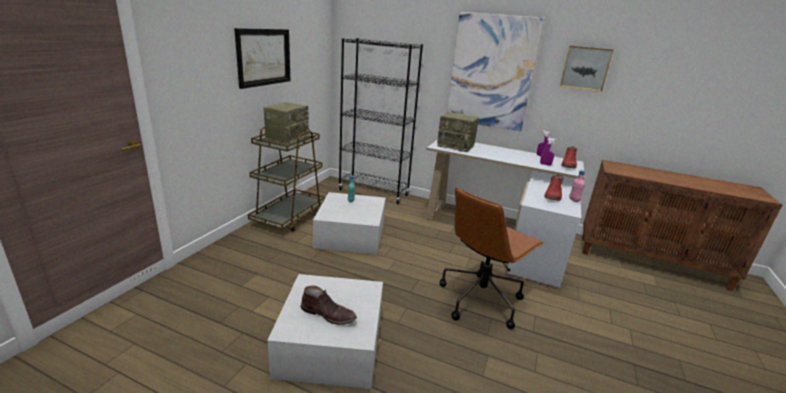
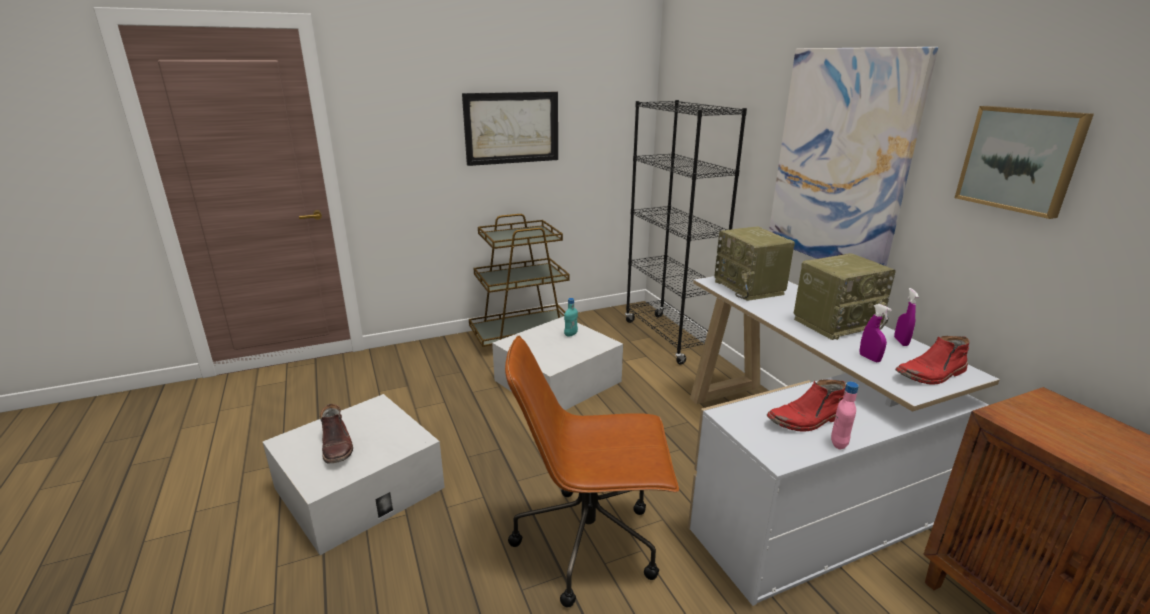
camera: 45 degrees right, 0 degrees up
(287, 138) = (525, 234): radio -> radio (836, 323)

